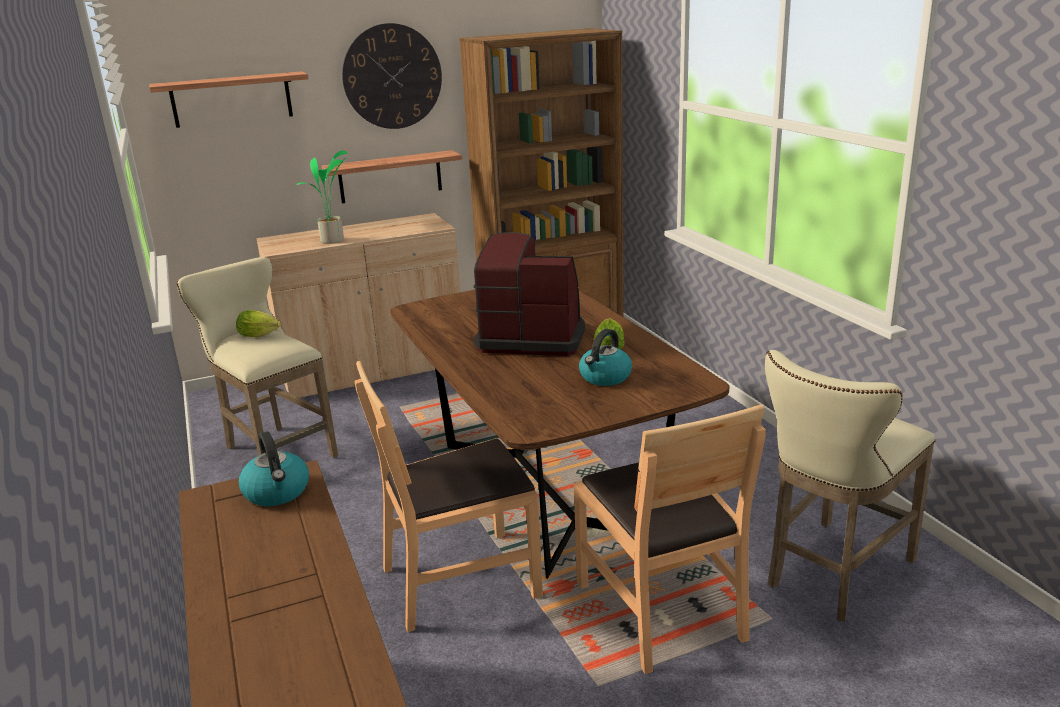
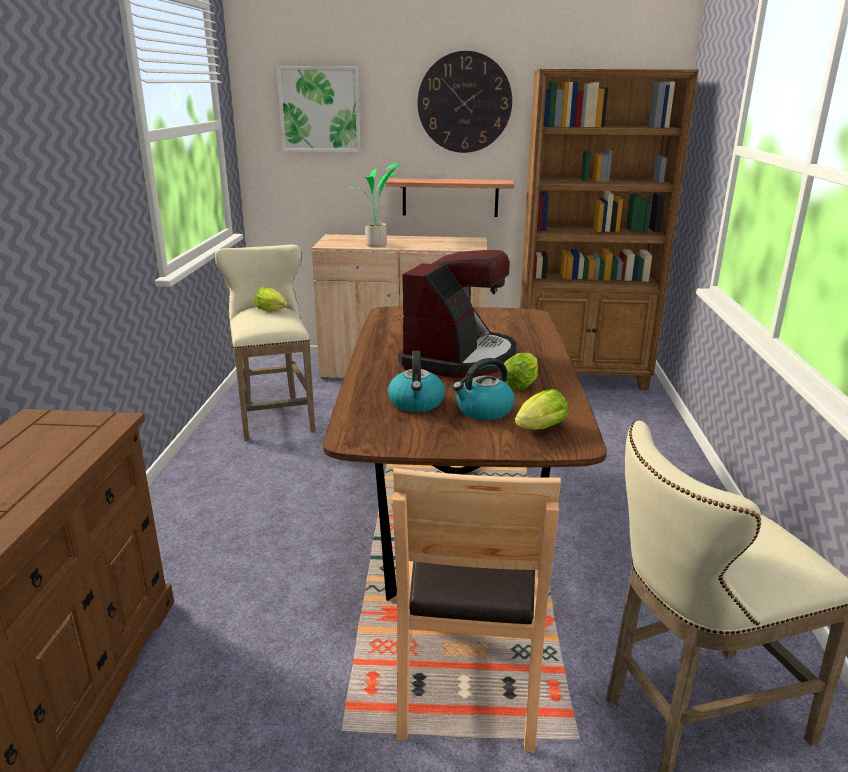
camera: 25 degrees right, 0 degrees up
(231, 99) = (320, 109): shelf -> picture
(277, 492) = (80, 431): kettle -> kettle (416, 403)
(460, 580) = (314, 573): brown chair -> none
(531, 338) = (459, 358): coffee machine -> coffee machine turned 75 degrees clockwise
(663, 381) = (538, 430): none -> lettuce

